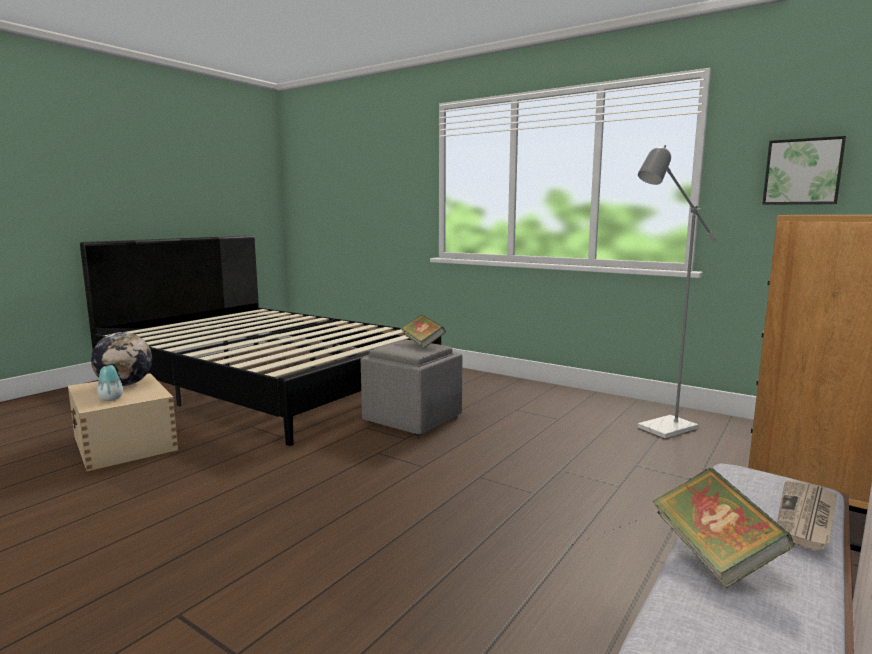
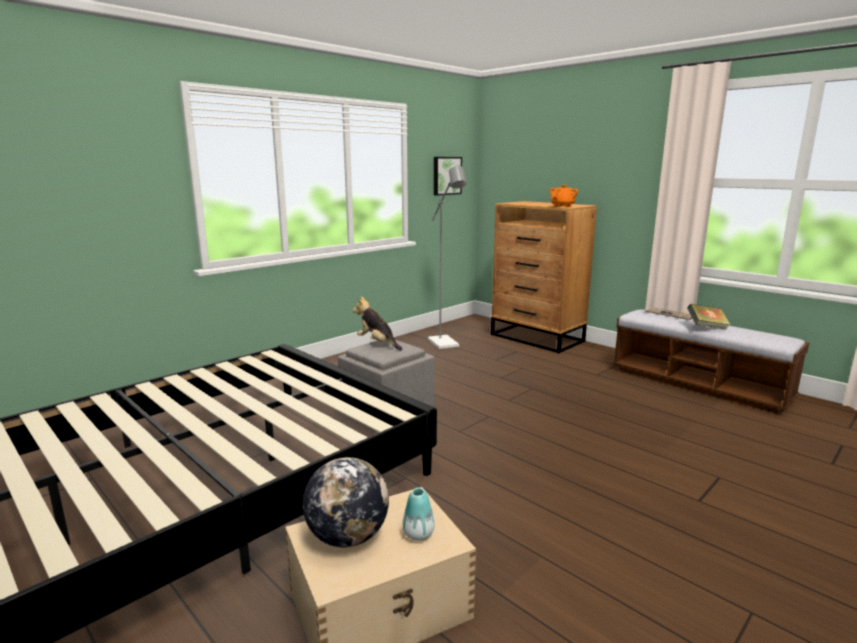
camera: 80 degrees left, 5 degrees up
(422, 343) = (377, 343): book -> plush toy
(812, 214) = (562, 206): none -> orange teapot

